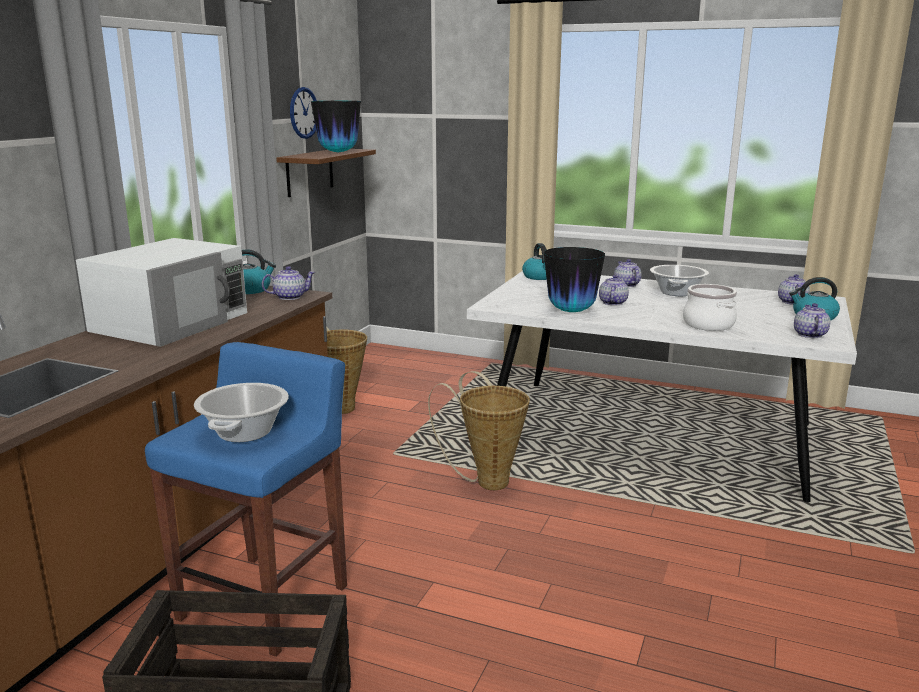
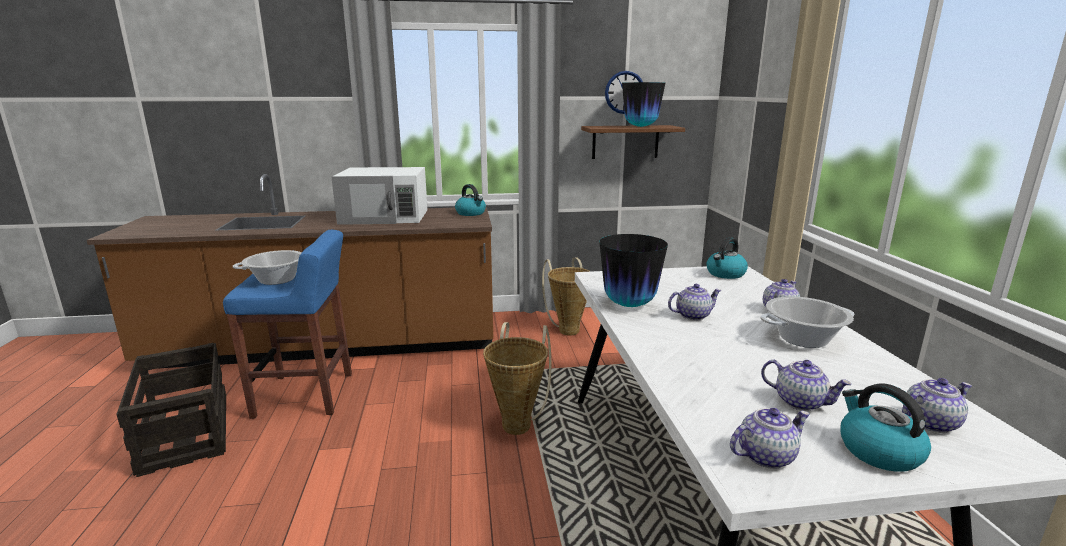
camera: 60 degrees right, 0 degrees up
(290, 297) = (466, 222): teapot -> teapot (800, 402)
(708, 325) = (693, 375): cooking pot -> none

